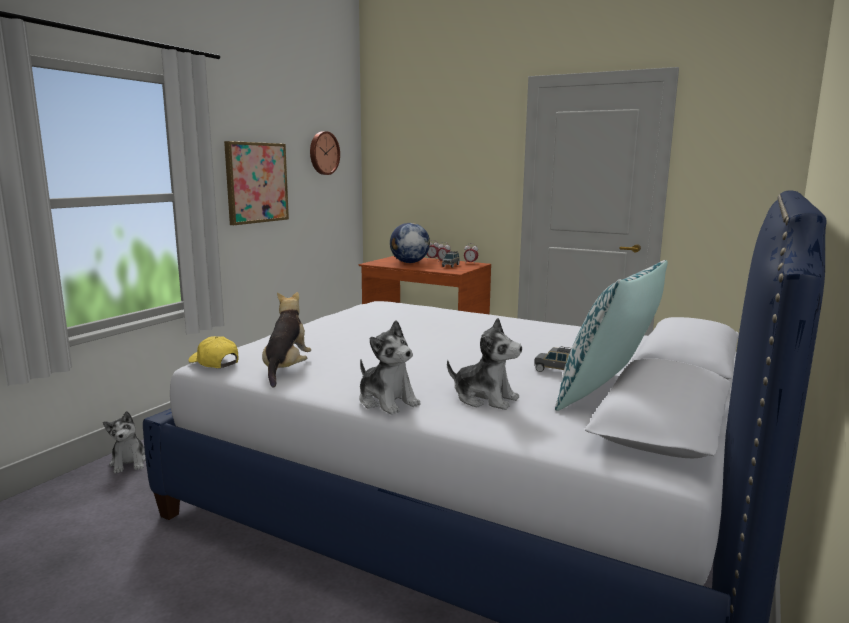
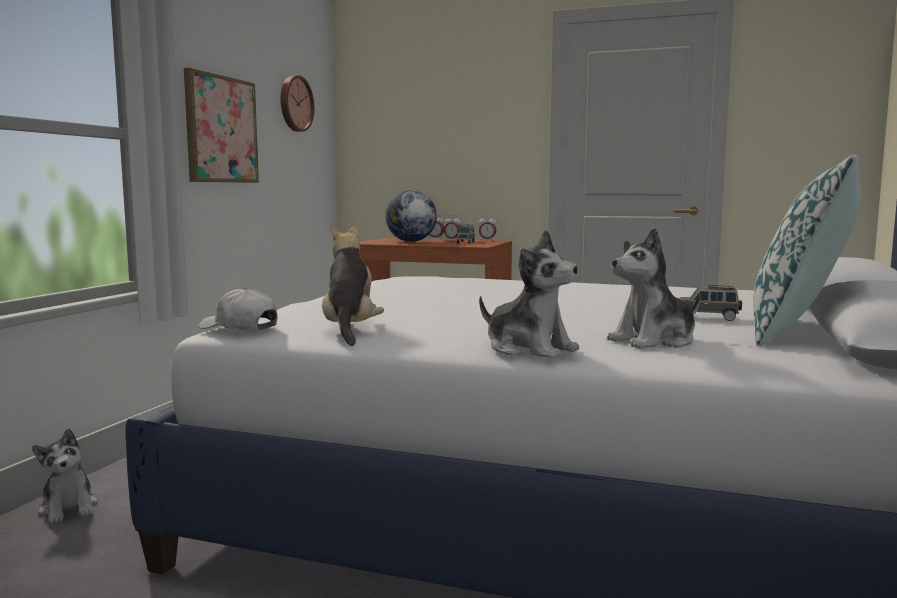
camera: 10 degrees left, 5 degrees down
(214, 362) = (239, 328): yellow cap -> white cap
(485, 398) = (654, 341): plush toy -> plush toy turned 135 degrees clockwise

